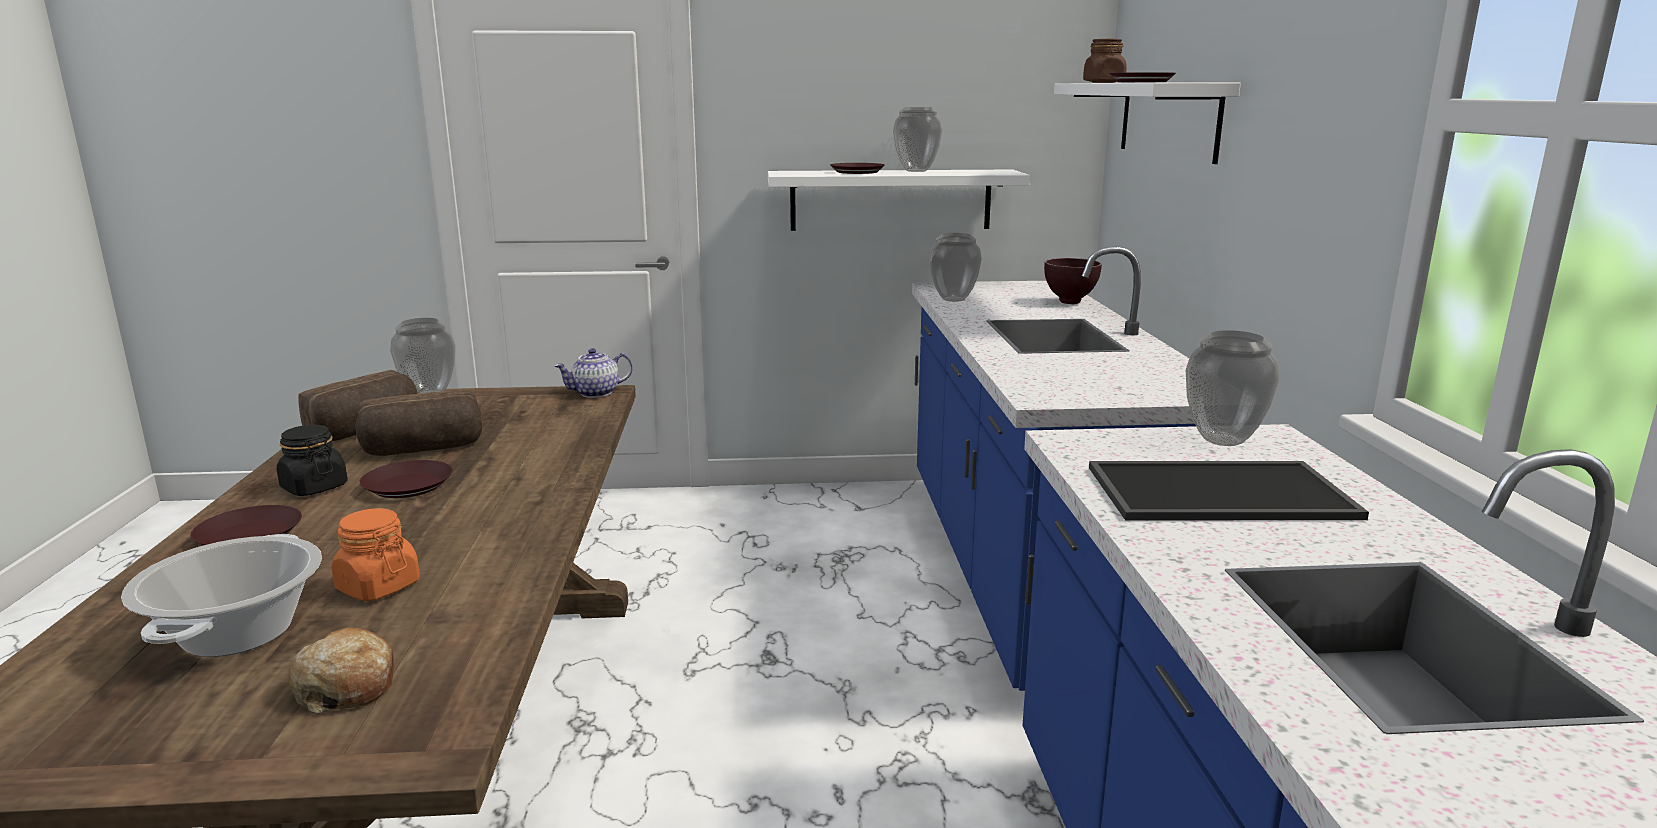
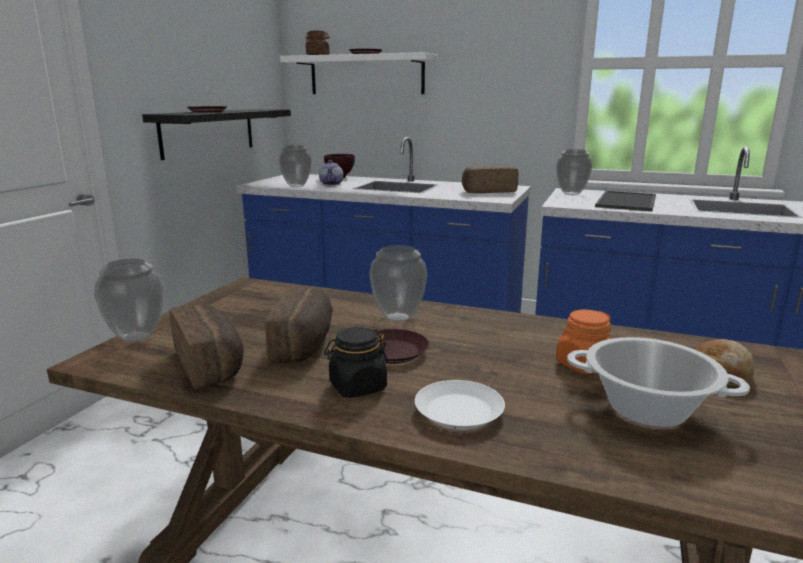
camera: 65 degrees left, 0 degrees up
(249, 536) = (458, 412): brown plate -> white plate
(595, 393) = (245, 287): teapot -> teapot (331, 184)
(890, 200) = (208, 132): white shelf -> black shelf
(917, 171) = (228, 110): vase -> vase (399, 317)
(1119, 384) = (488, 191): none -> bread

